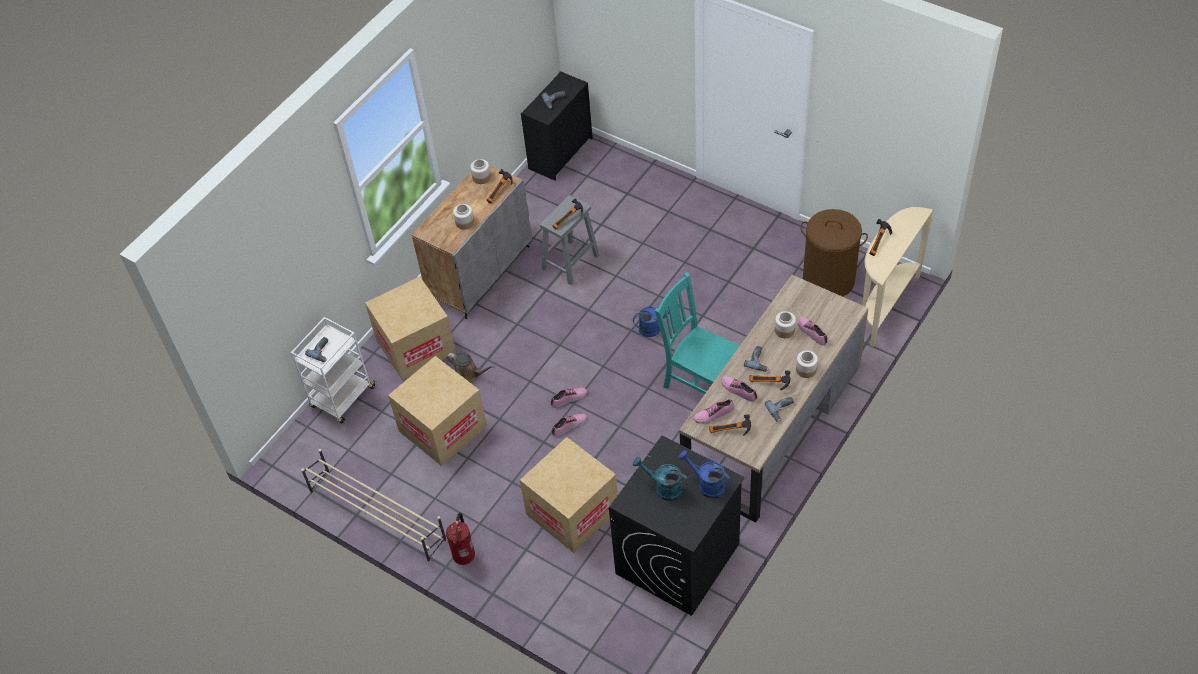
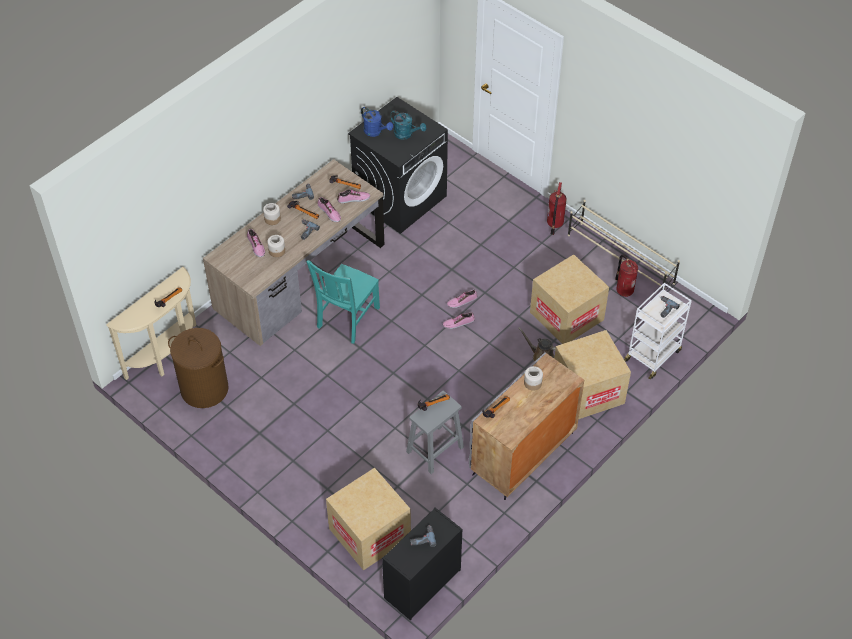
camera: 175 degrees left, 0 degrees up
(373, 474) = (624, 290): none -> fire extinguisher
(482, 177) = (512, 429): jar -> none
(572, 512) = (470, 239): cardboard box -> cardboard box (369, 533)
(654, 327) = (372, 372): blue watering can -> none
(699, 381) = (347, 319): turquoise chair -> turquoise chair turned 75 degrees clockwise

